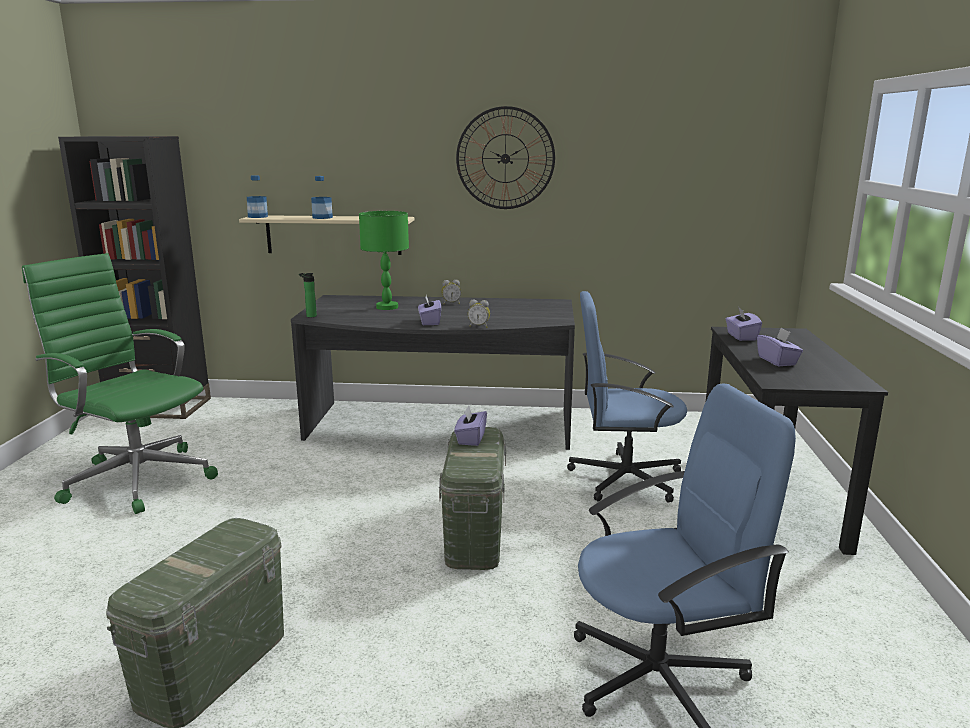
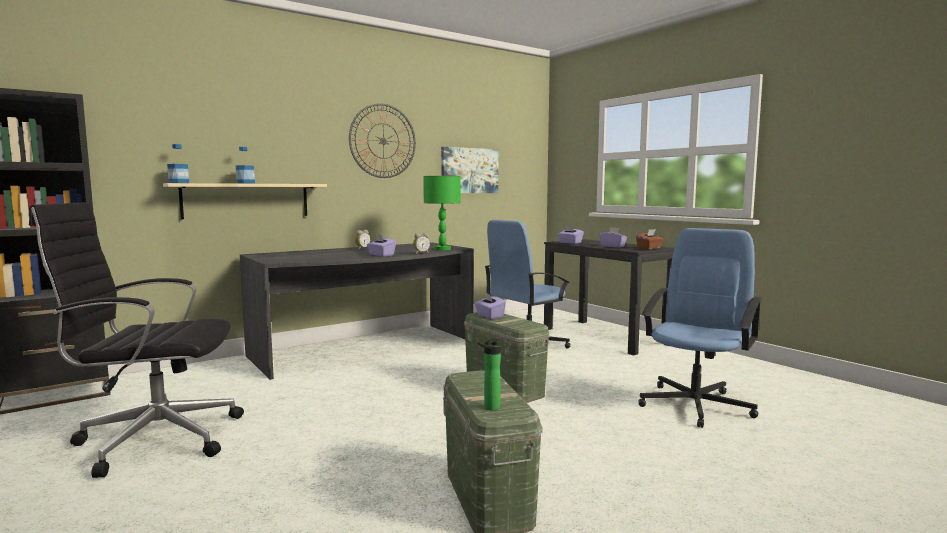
camera: 40 degrees left, 10 degrees down
(137, 478) = (154, 439): green office chair -> black office chair
(310, 316) = (275, 261): bottle -> bottle (489, 408)
(386, 307) = (321, 253): green table lamp -> green table lamp (442, 249)
(647, 197) = (469, 170): none -> picture
(823, 380) = (649, 248): none -> brown tissue box

